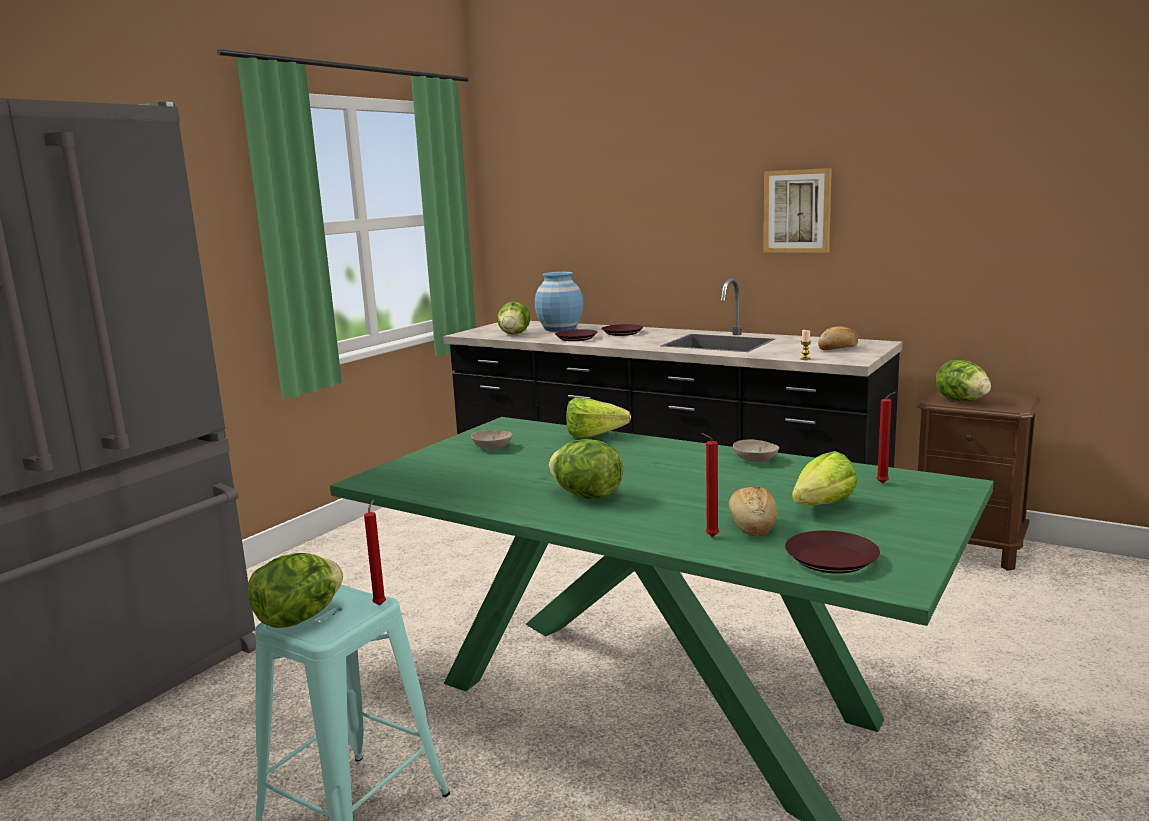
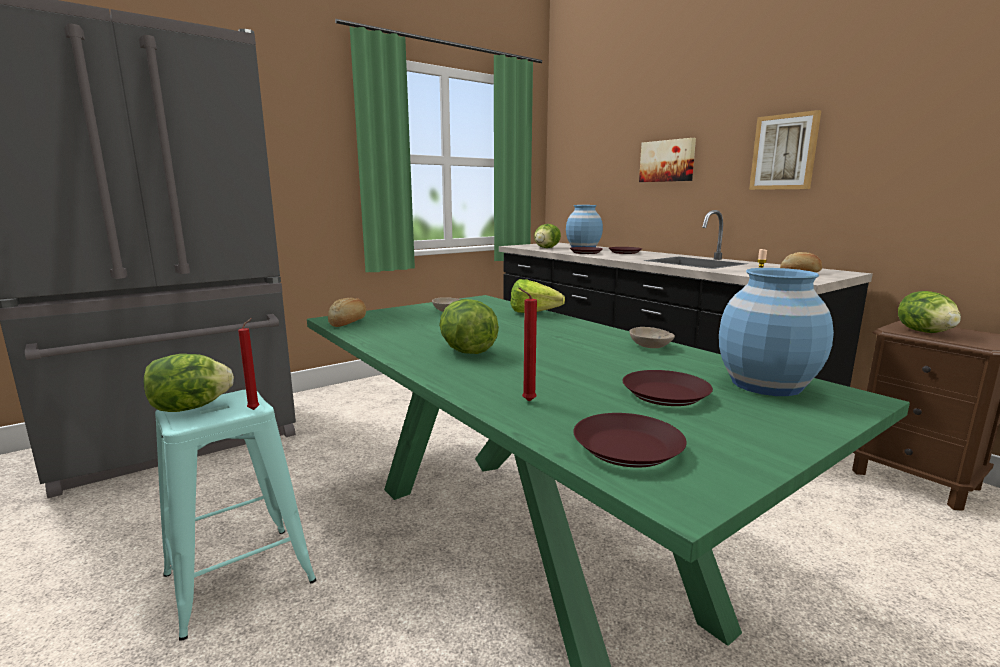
camera: 20 degrees right, 0 degrees up
(658, 215) = (667, 161): none -> picture
(752, 525) = (581, 398): bread -> bread (349, 323)
(816, 508) = (666, 394): lettuce -> brown plate
(884, 483) = (766, 384): red candle -> blue vase

